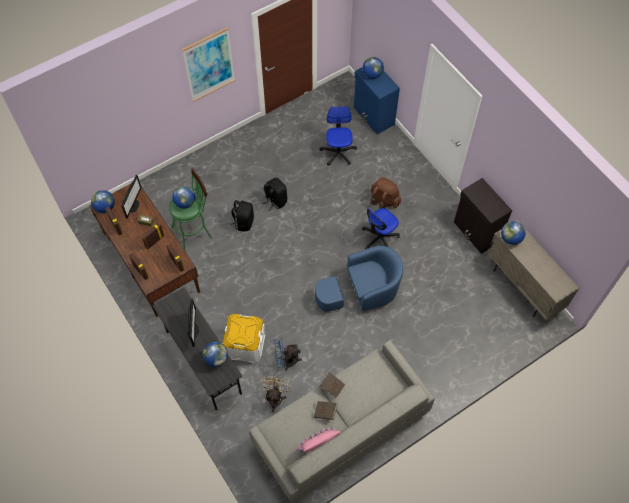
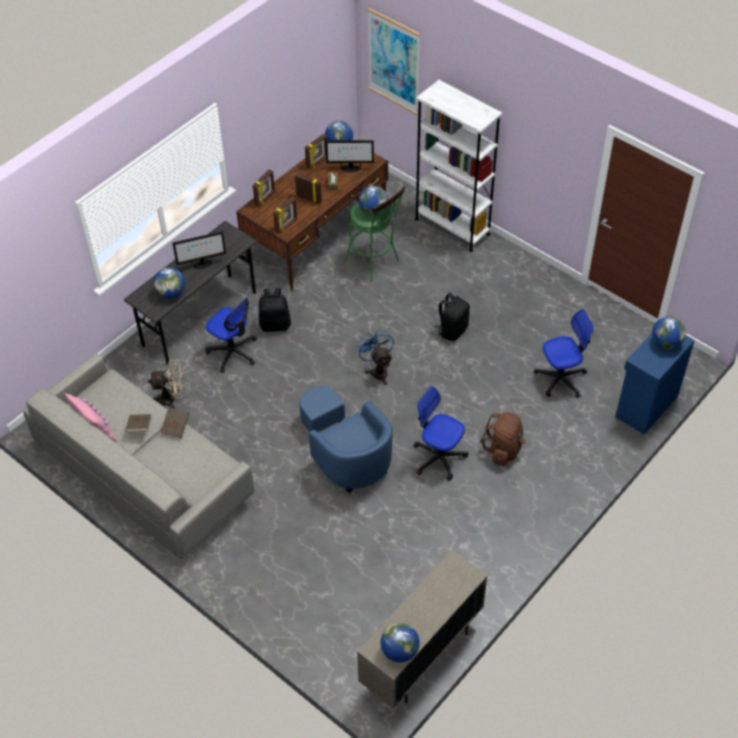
camera: 75 degrees right, 10 degrees down
(179, 173) = (452, 227): none -> white bookcase
(209, 65) = (540, 136): picture -> picture (394, 61)
(244, 222) = (406, 306): black backpack -> black backpack (275, 324)
(245, 345) = (233, 352): white storage box -> office chair
(286, 361) = (222, 398): blue fan -> blue fan (378, 370)
(476, 232) = (495, 576): black cabinet -> none
(510, 239) = (449, 572): globe -> globe (399, 651)

